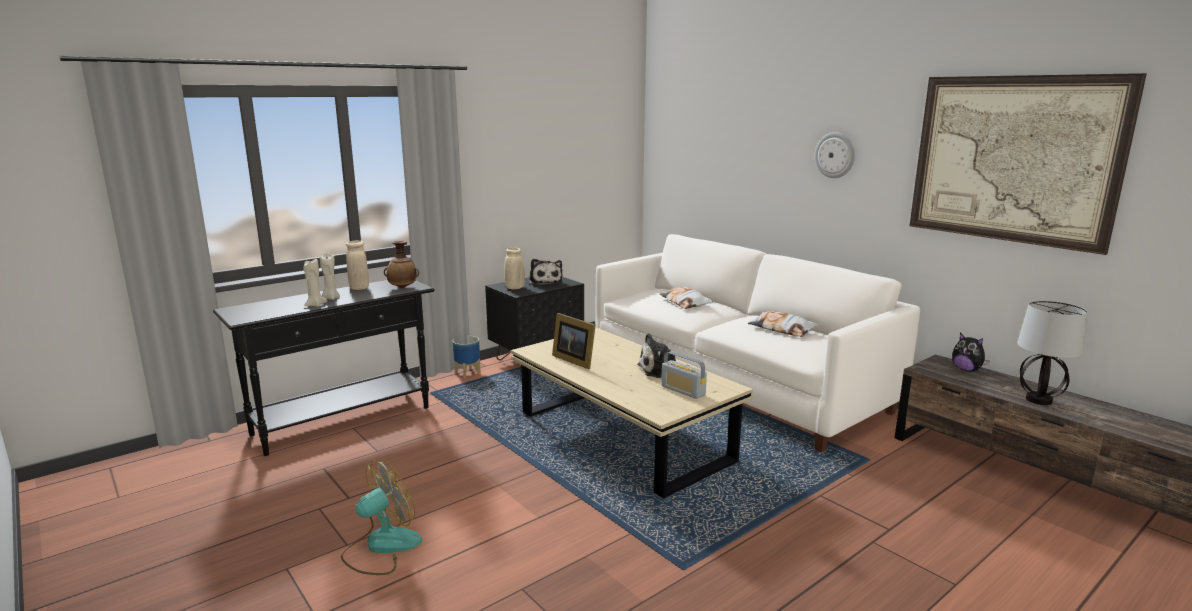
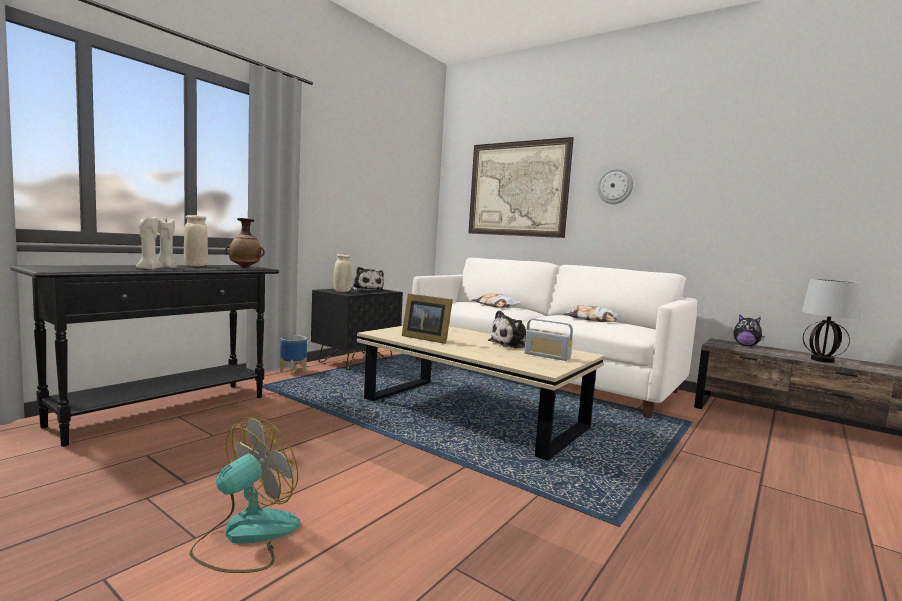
camera: 15 degrees left, 10 degrees down
(1013, 159) = (771, 176): picture -> picture (517, 189)

